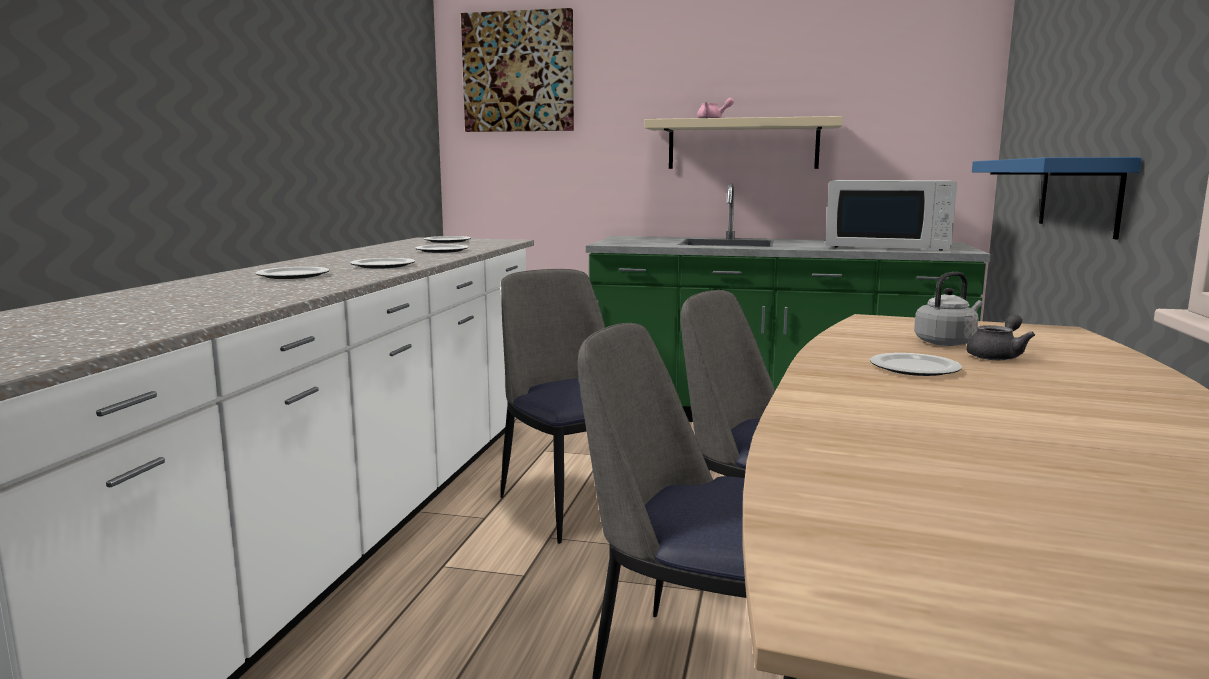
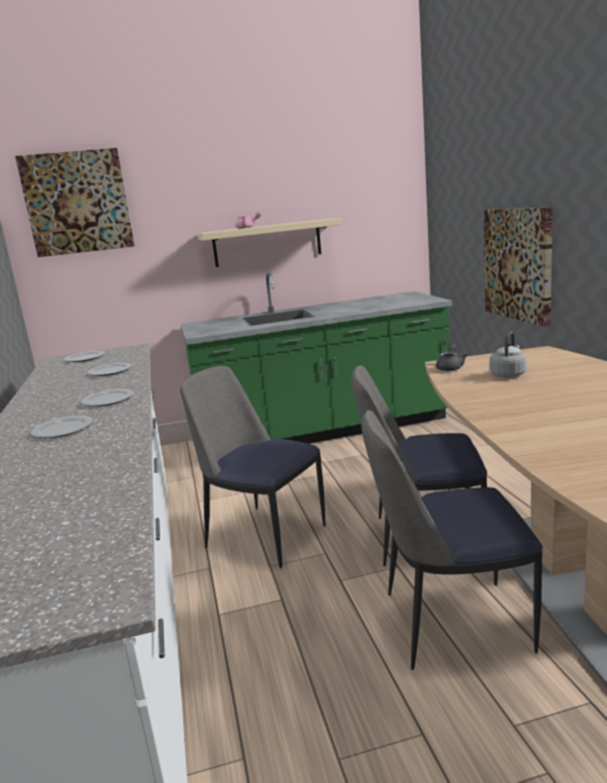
camera: 25 degrees left, 5 degrees up
(888, 245) = (382, 302): white microwave -> none
(913, 368) = (524, 399): plate -> none
(997, 356) = (547, 379): grey teapot -> grey teapot (450, 367)
(1078, 195) = (518, 264): blue shelf -> picture

